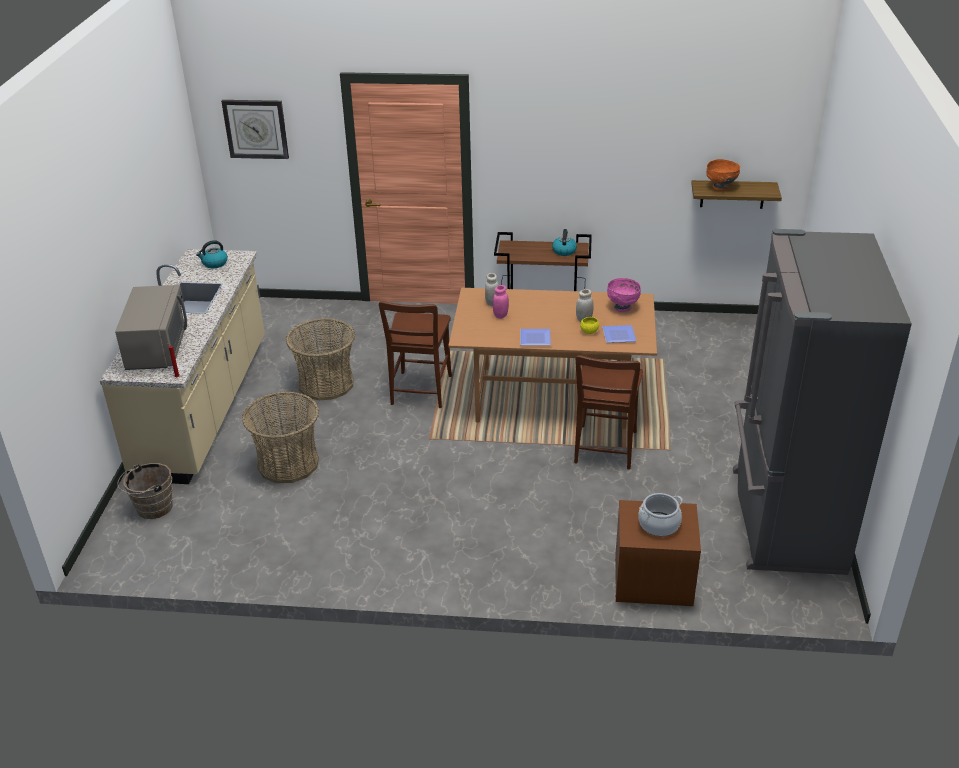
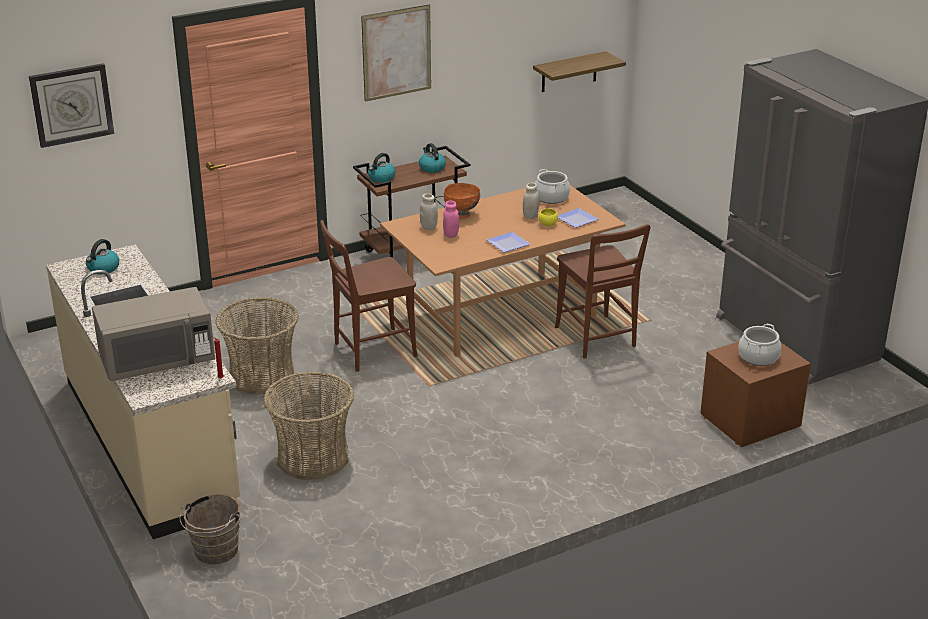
camera: 35 degrees left, 5 degrees down
(158, 348) = (157, 361): grey microwave -> grey microwave turned 105 degrees clockwise
(420, 392) = (370, 351): brown chair -> brown chair turned 90 degrees clockwise
(514, 248) = (381, 178): none -> kettle
(547, 141) = (396, 53): none -> picture
(622, 308) = (551, 197): pink bowl -> cooking pot
(720, 188) = (566, 66): orange bowl -> orange bowl (461, 215)

